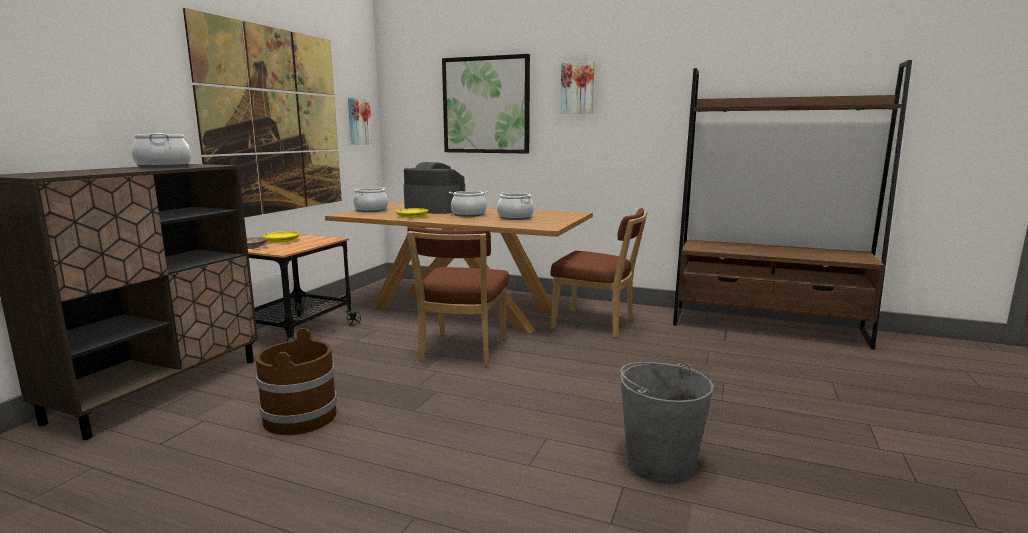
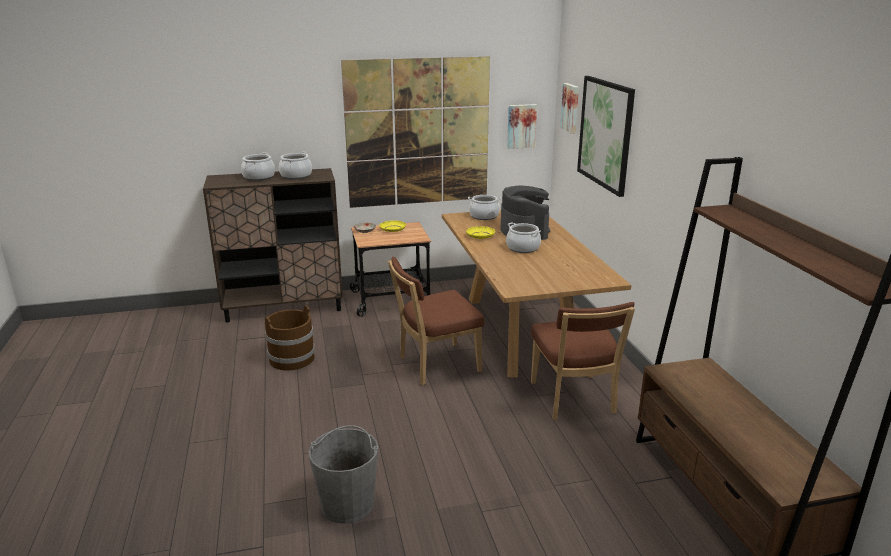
camera: 55 degrees right, 10 degrees up
(515, 217) = (538, 266): cooking pot -> cooking pot (259, 177)
(577, 88) = (659, 139): picture -> picture (571, 108)

